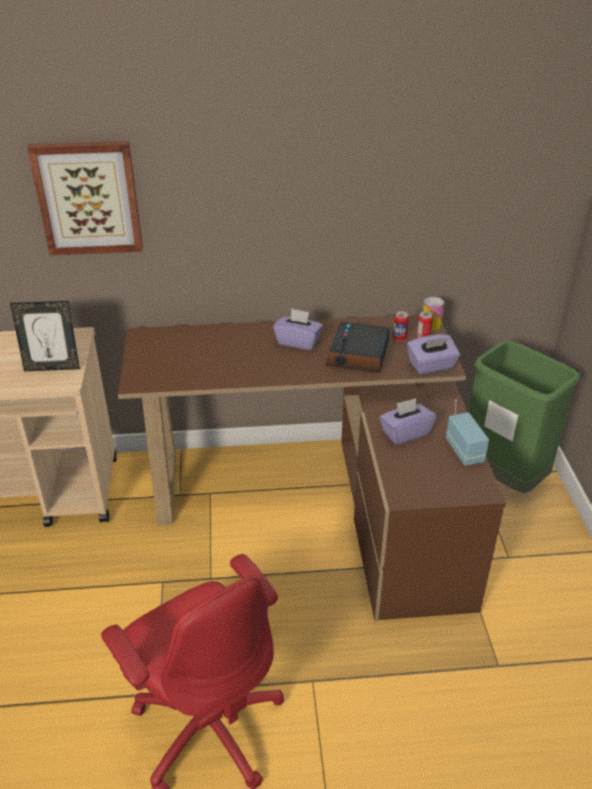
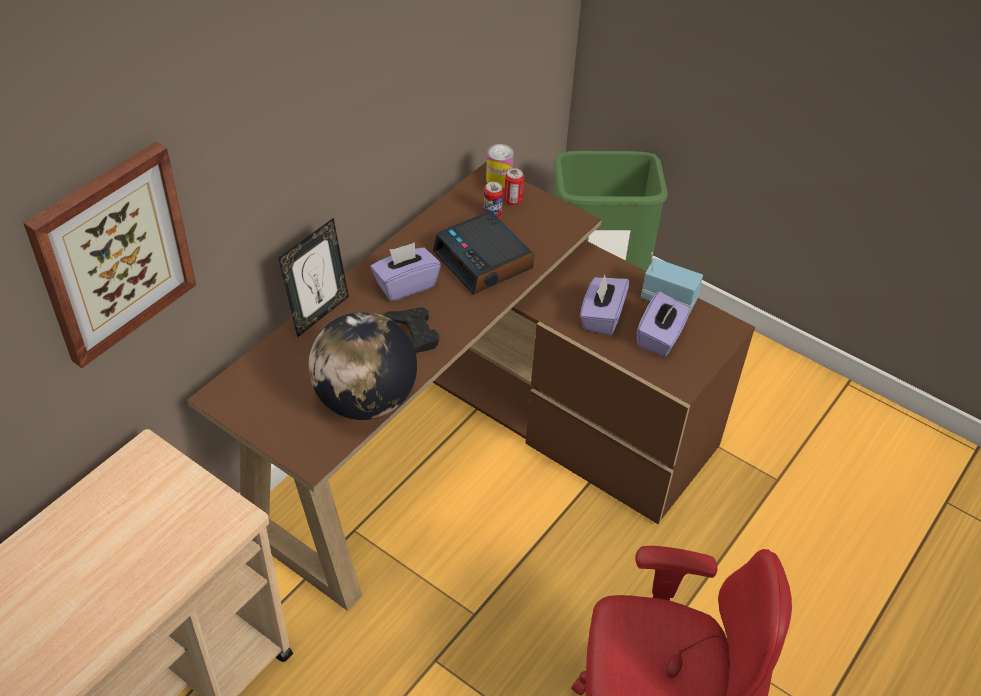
camera: 50 degrees left, 10 degrees up
(52, 367) = (187, 515): picture frame -> picture frame (319, 313)
(196, 376) = (365, 400): none -> globe
(265, 364) = (413, 335): none -> black game controller
(431, 366) = (562, 228): purple tissue box -> purple tissue box (660, 338)

